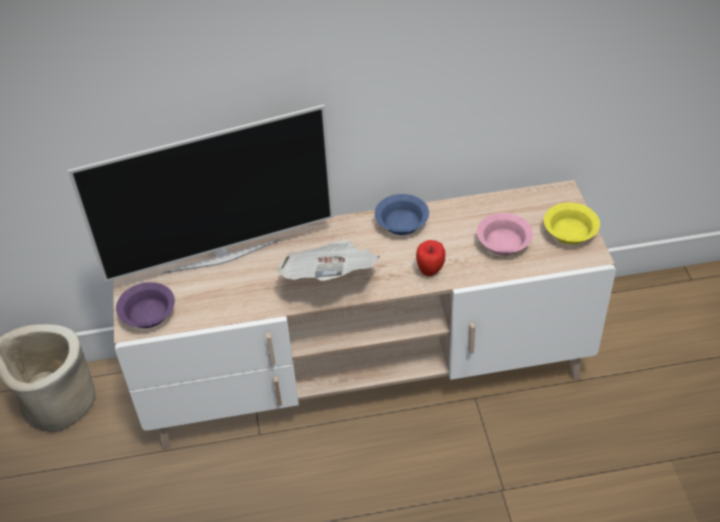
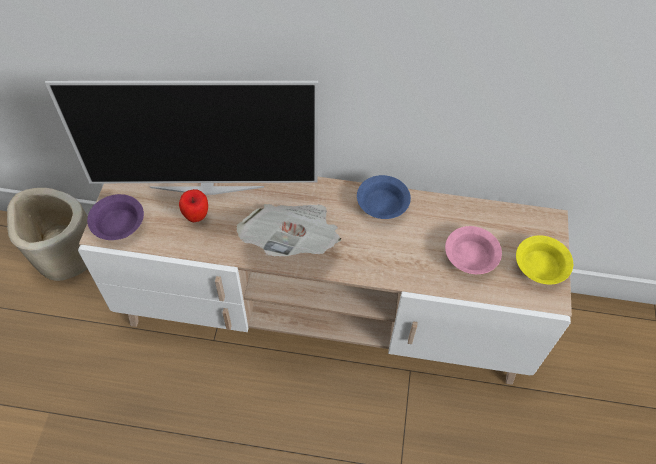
camera: 15 degrees right, 10 degrees up
(430, 271) = (388, 265): apple -> apple (196, 217)

